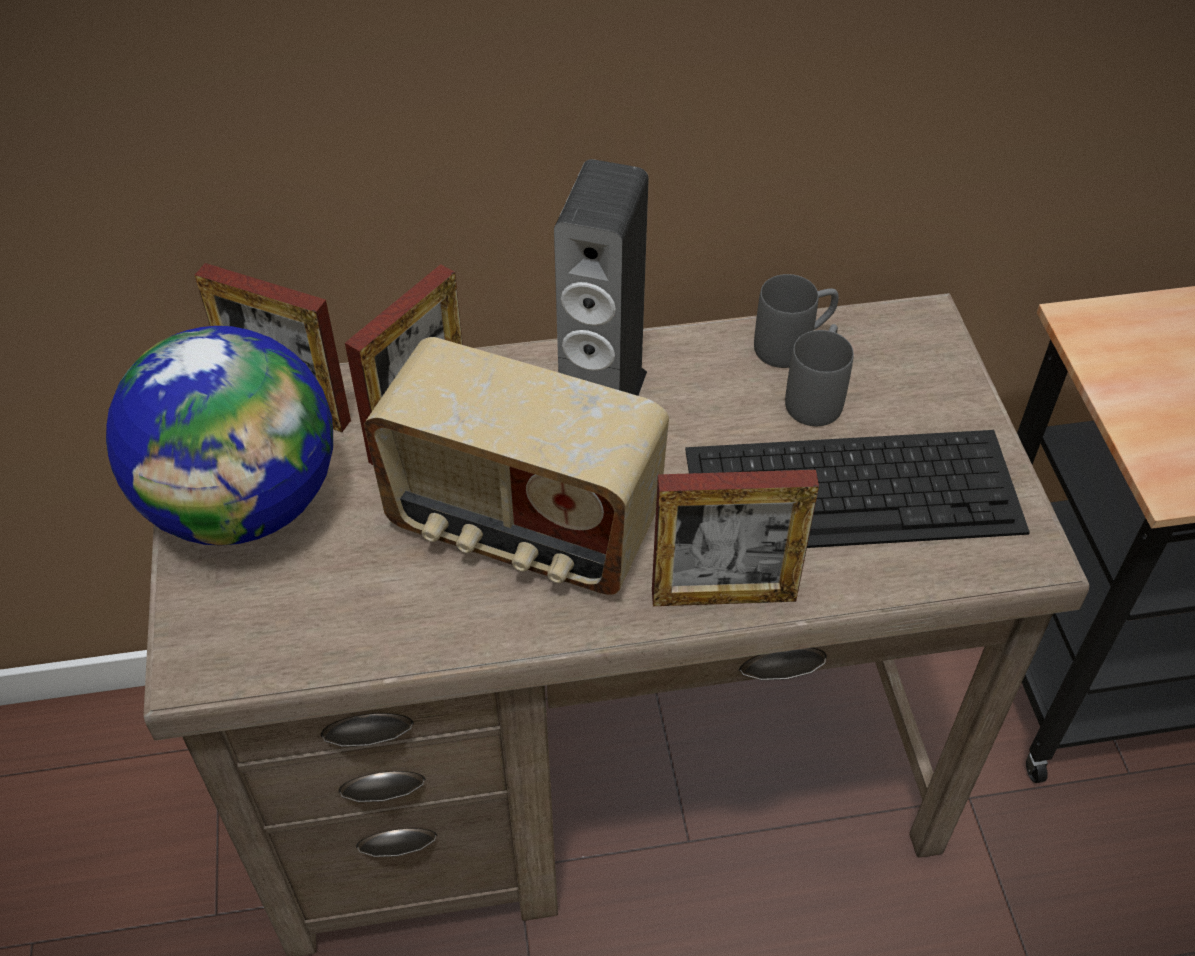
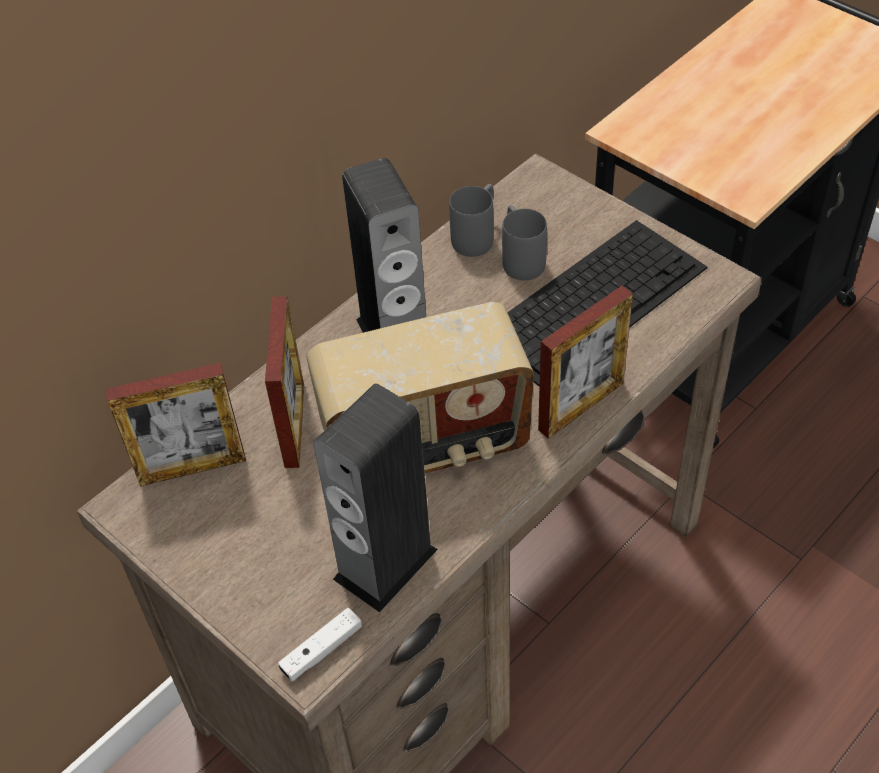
camera: 35 degrees left, 0 degrees up
(221, 664) = (321, 650): none -> white game controller
(245, 503) = (228, 546): globe -> none
(362, 622) = (385, 564): none -> speaker

